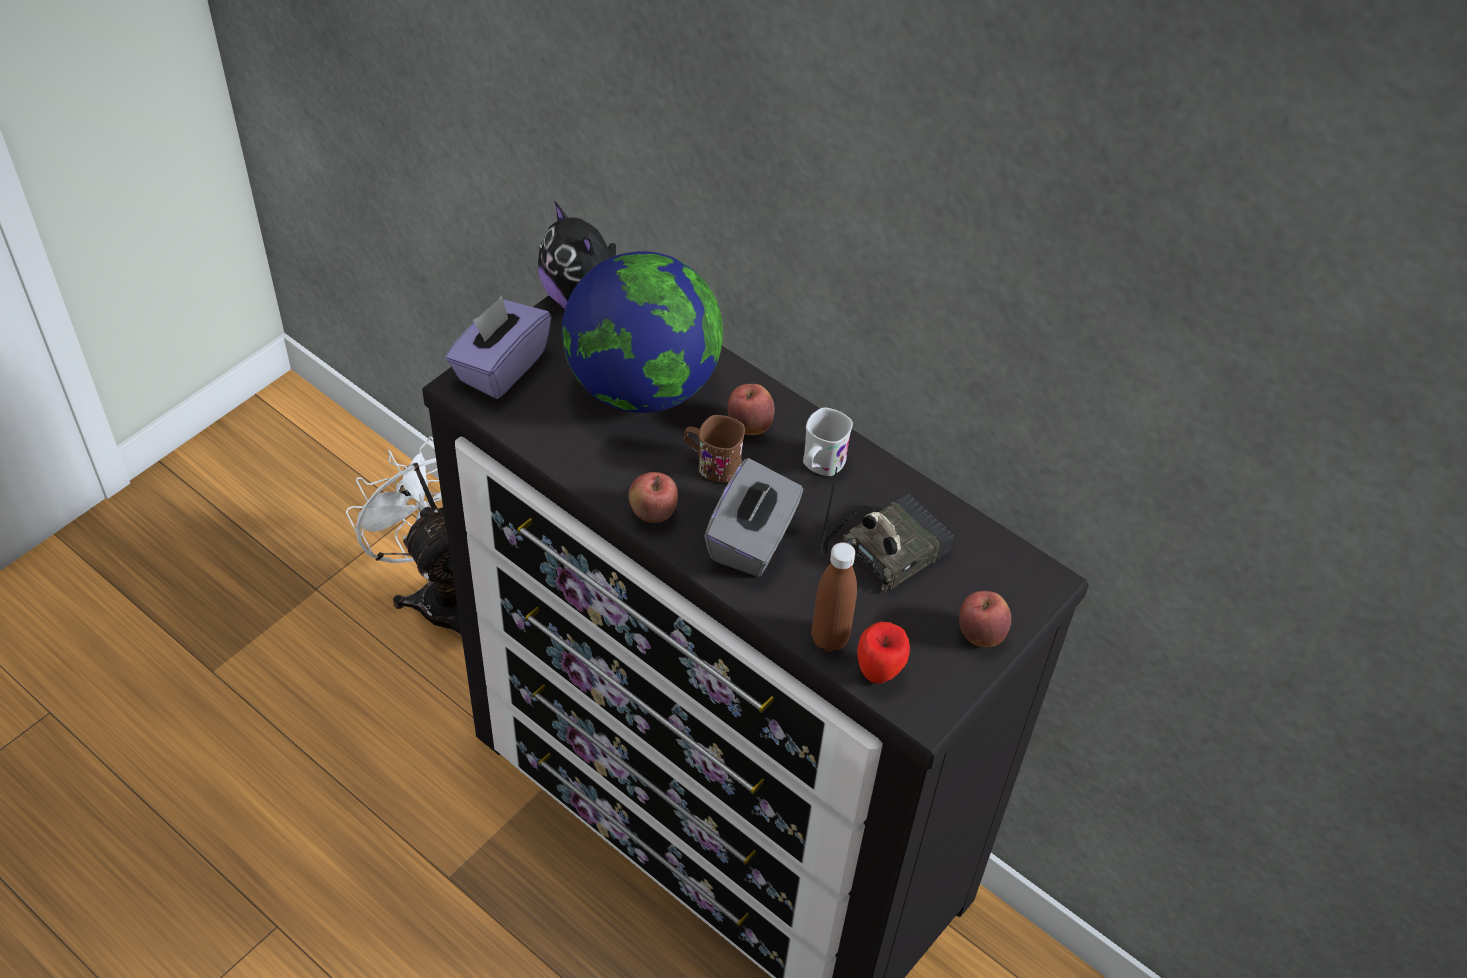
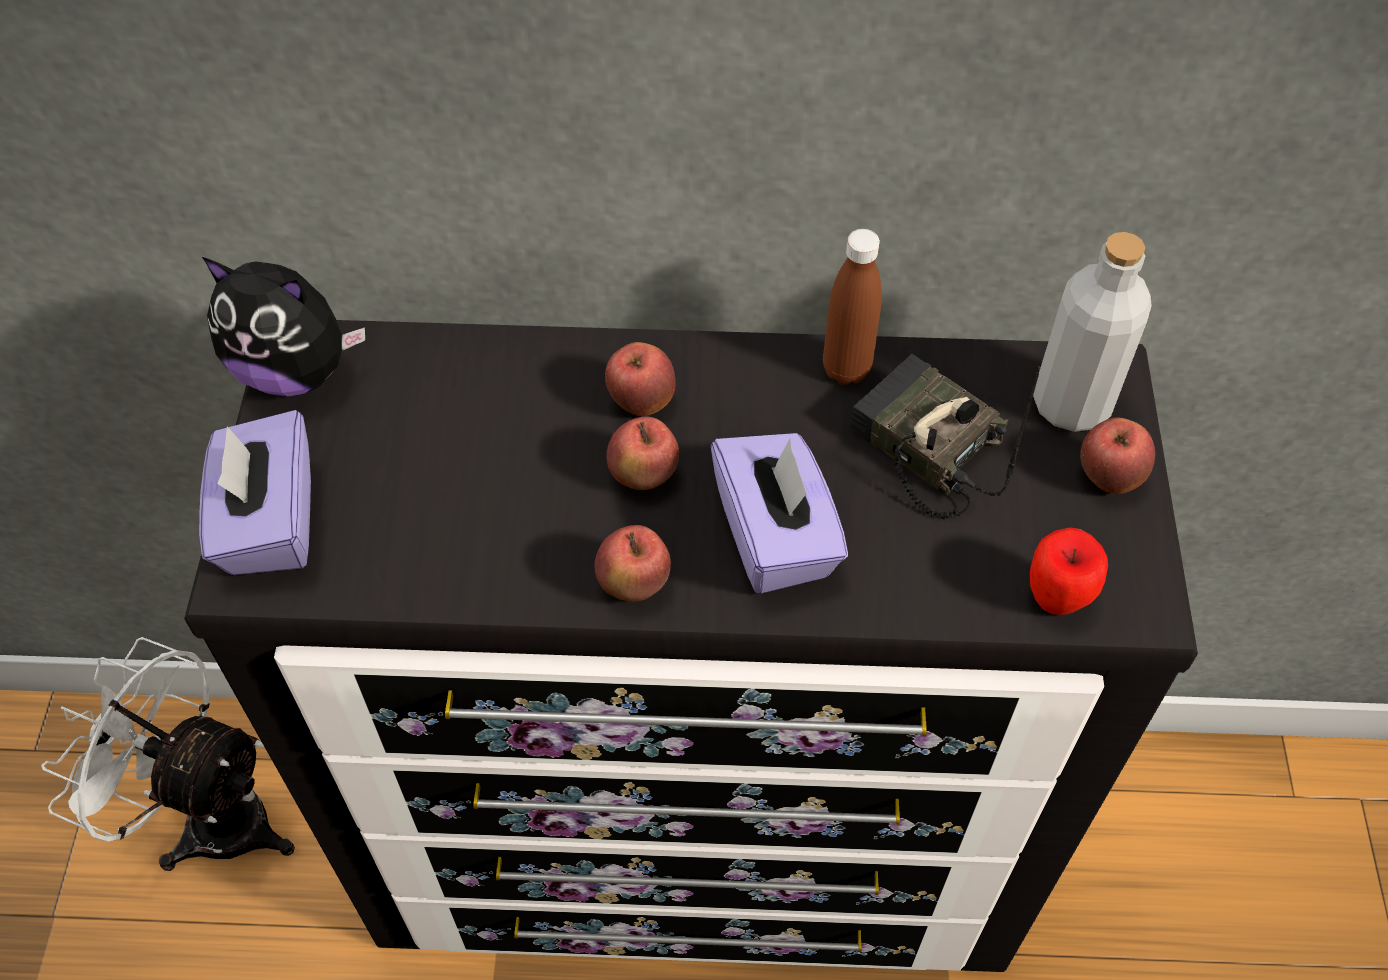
camera: 35 degrees left, 5 degrees up
(642, 387) = (472, 435): globe -> none
(712, 464) = (643, 476): brown mug -> apple
(752, 540) = (776, 537): grey tissue box -> purple tissue box
(820, 465) = (762, 396): white mug -> none
(829, 638) = (969, 595): brown bottle -> brown bottle (846, 369)
(885, 548) = (923, 447): radio -> radio turned 60 degrees counterclockwise
(1002, 582) = (1071, 404): none -> grey bottle

